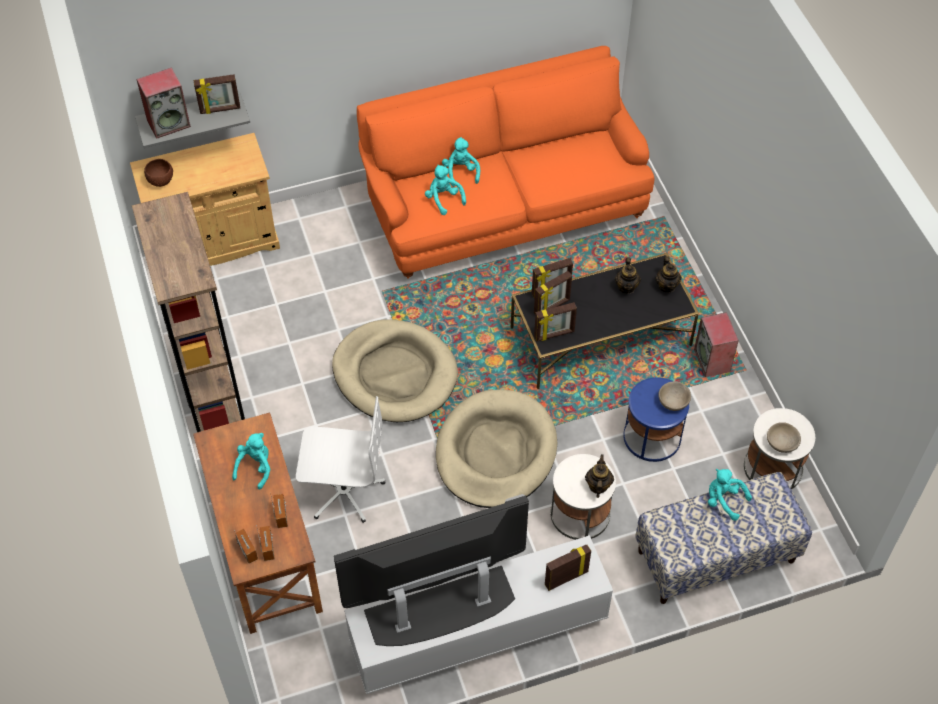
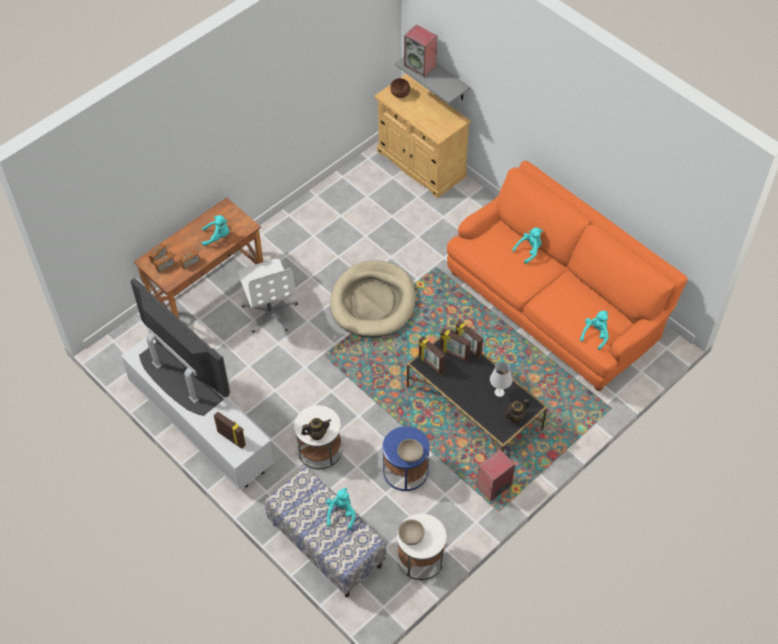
camera: 65 degrees right, 0 degrees up
(212, 396) = (303, 216): brown bookcase -> none
(220, 109) = (448, 84): picture frame -> none
(443, 199) = (498, 250): turquoise plush toy -> turquoise plush toy (595, 335)
(495, 452) = (342, 382): beige dog bed -> none
(626, 287) = (499, 392): teapot -> white table lamp

